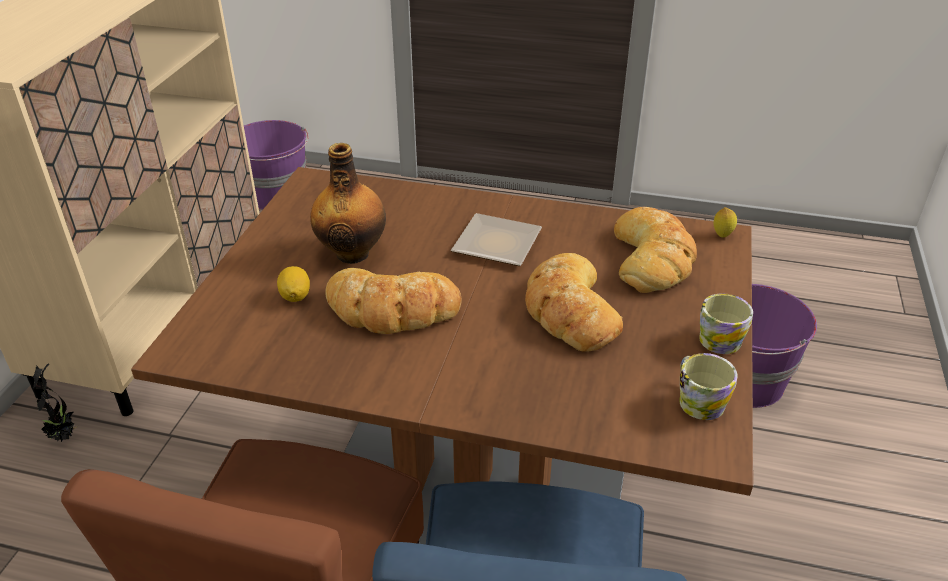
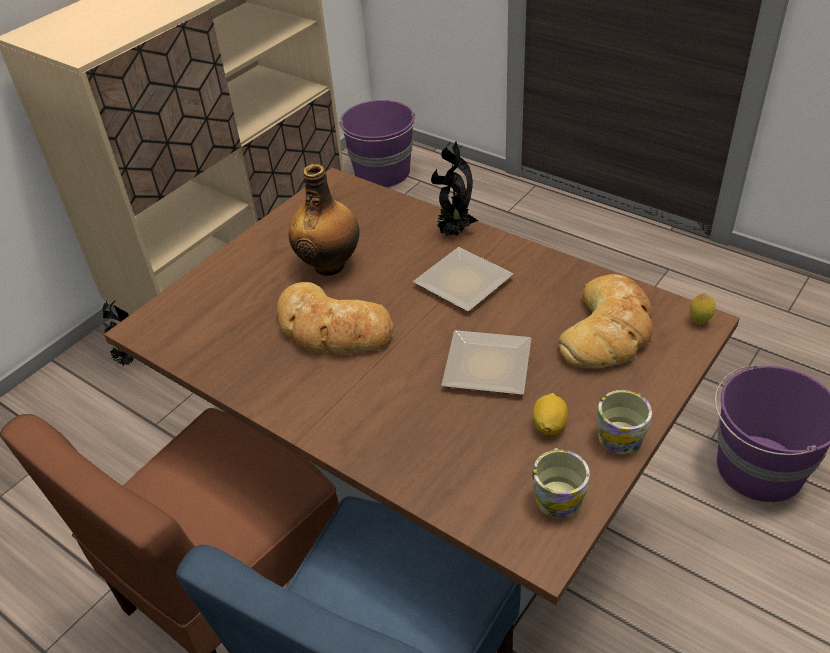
camera: 25 degrees right, 5 degrees up
(295, 296) = (260, 297): lemon -> lemon (549, 426)
(460, 203) = (454, 232): none -> potted plant
(569, 311) = (489, 368): bread -> plate

